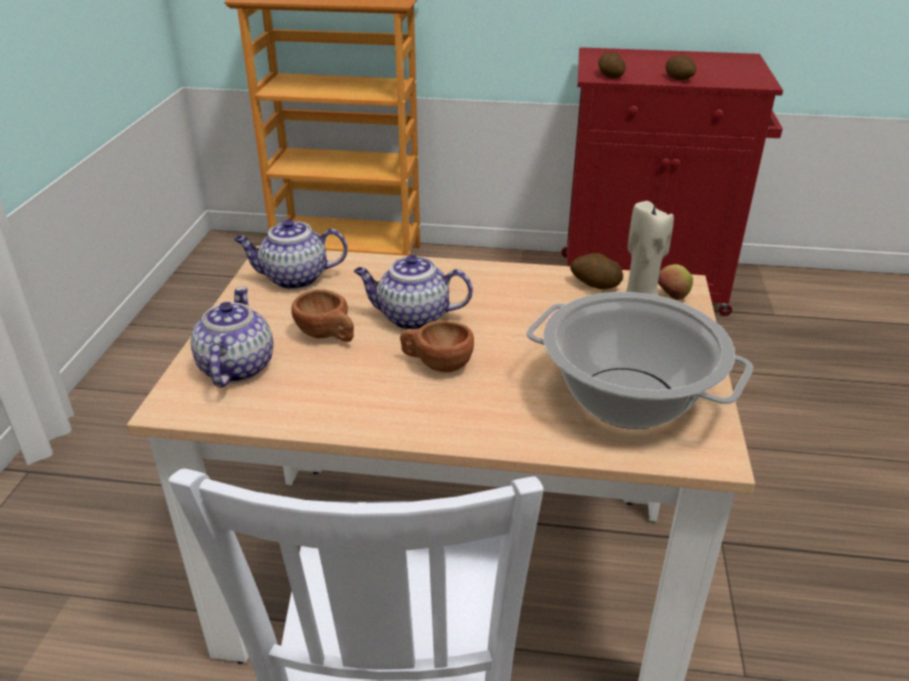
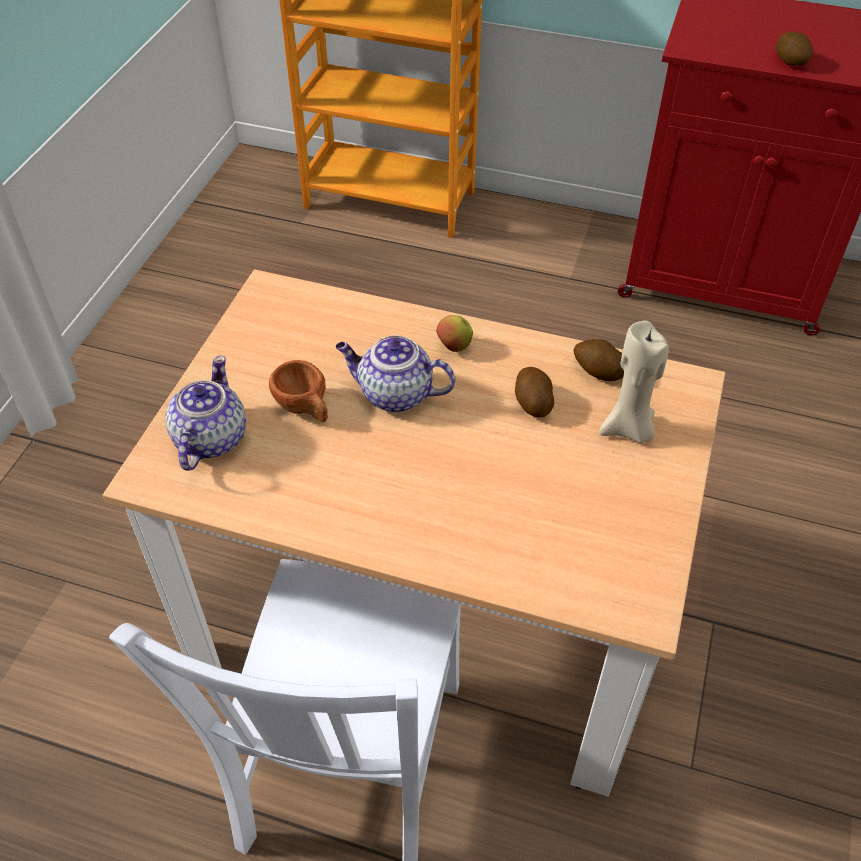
camera: 10 degrees right, 15 degrees up
(294, 279) = (284, 323): teapot -> none
(436, 364) = (404, 461): brown cup -> none
(610, 76) = (705, 48): potato -> potato (532, 403)
(629, 398) = (585, 532): cooking pot -> none
(672, 297) = (676, 400): apple -> apple (454, 346)

